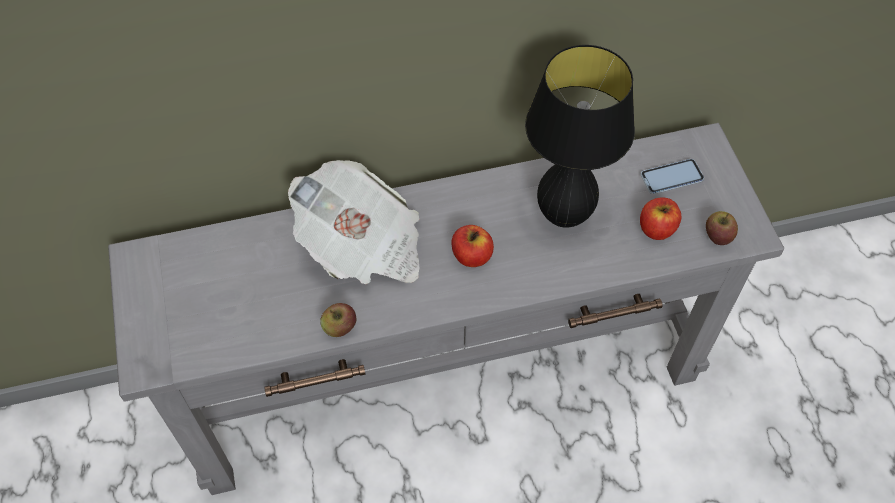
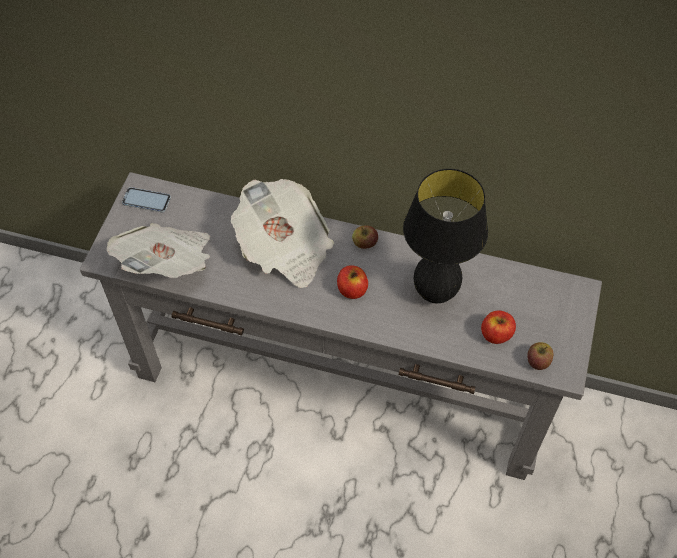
camera: 30 degrees right, 0 degrees up
(232, 332) = (168, 264): none -> newspaper
(340, 327) = (235, 294): apple -> apple (364, 243)
(671, 177) = (534, 304): phone -> phone (146, 200)

